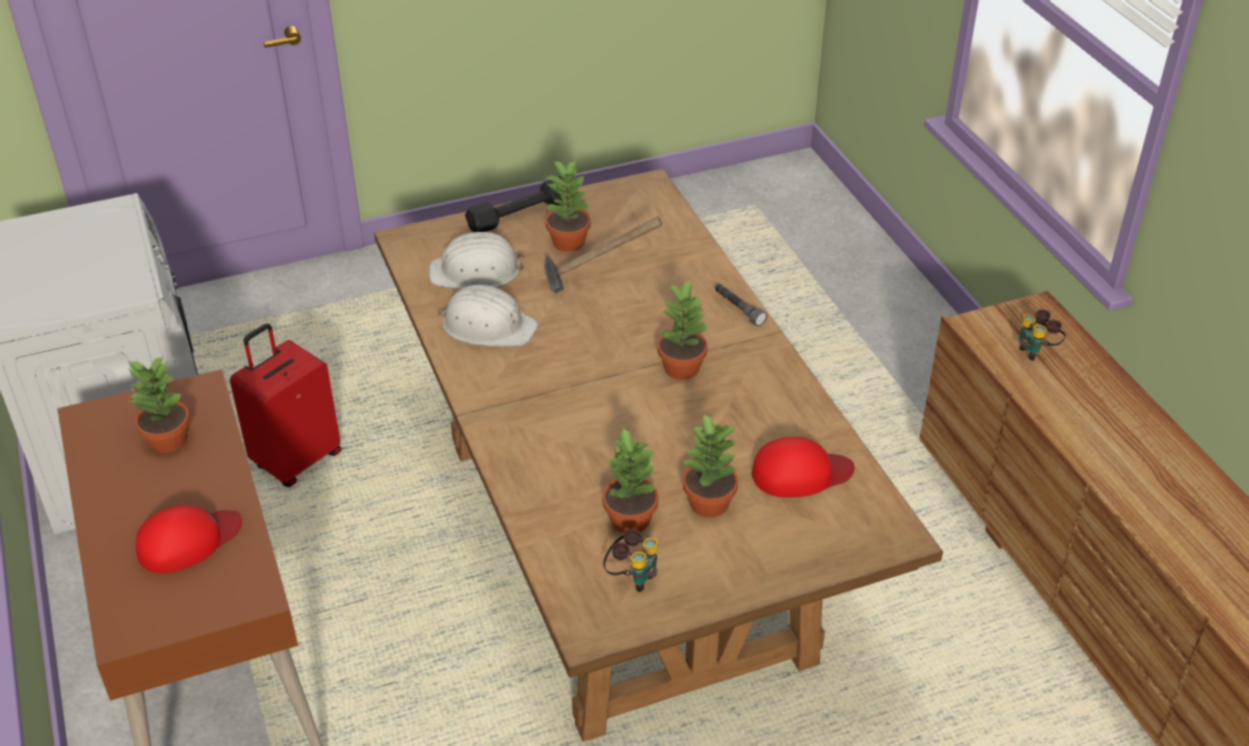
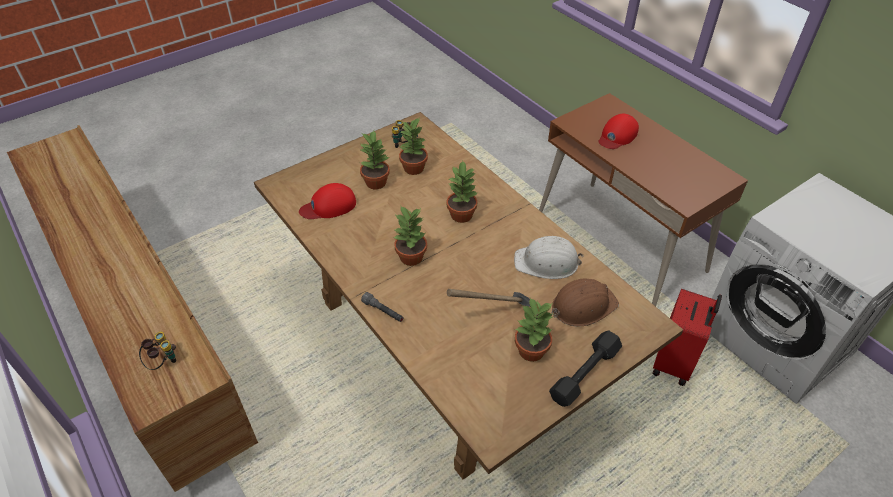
camera: 165 degrees right, 5 degrees up
(167, 440) = (674, 174): potted plant -> potted plant (462, 215)
(476, 272) = (582, 306): white hard hat -> brown hard hat

